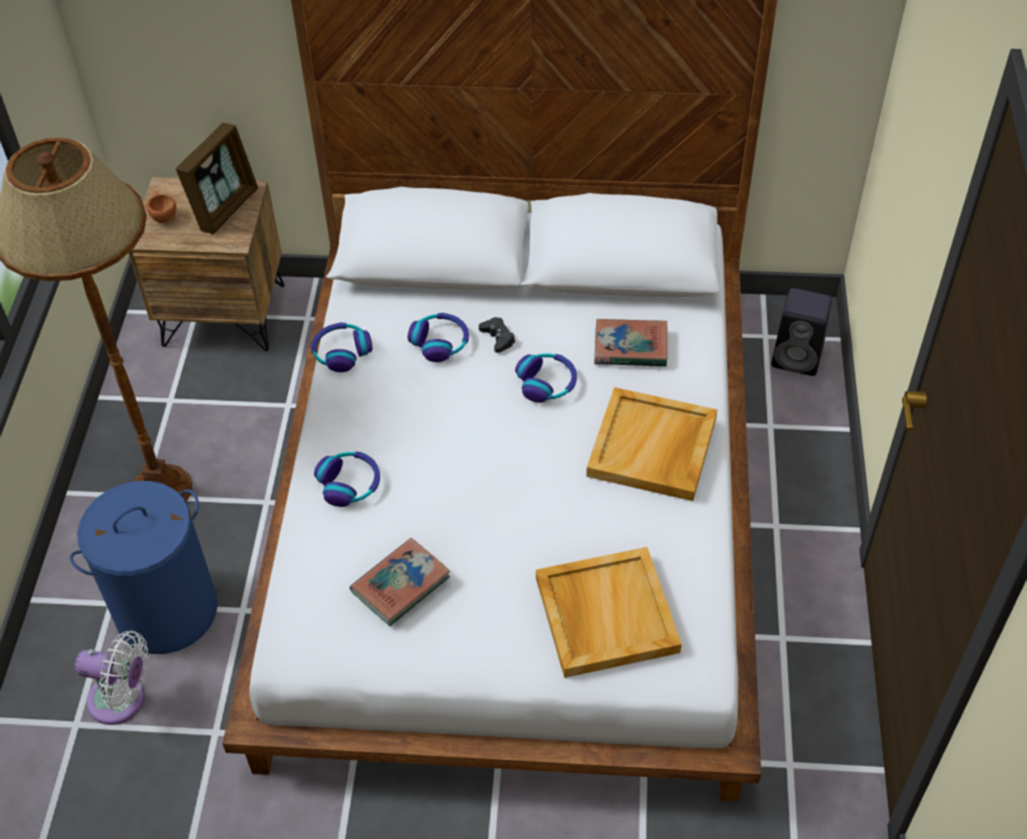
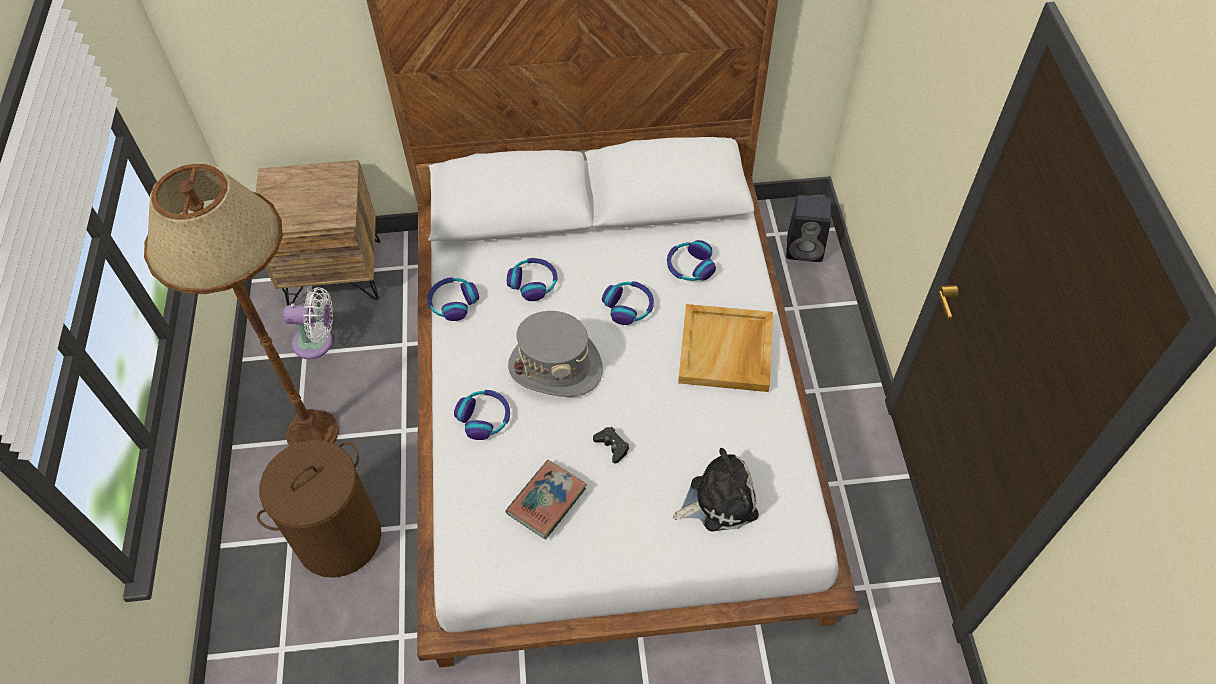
camera: 10 degrees left, 5 degrees up
(122, 700) = (317, 622): white fan -> white fan (317, 342)
(163, 215) = (275, 201): brown cup -> none
(167, 610) = (339, 537): blue laundry basket -> brown laundry basket
(225, 208) = (328, 188): picture frame -> none
(444, 439) = (555, 367): none -> grey hat
(498, 338) = (580, 273): black game controller -> black game controller (612, 446)
(605, 614) = (718, 500): beige tray -> plush toy
(630, 347) = (690, 266): book -> headphones

